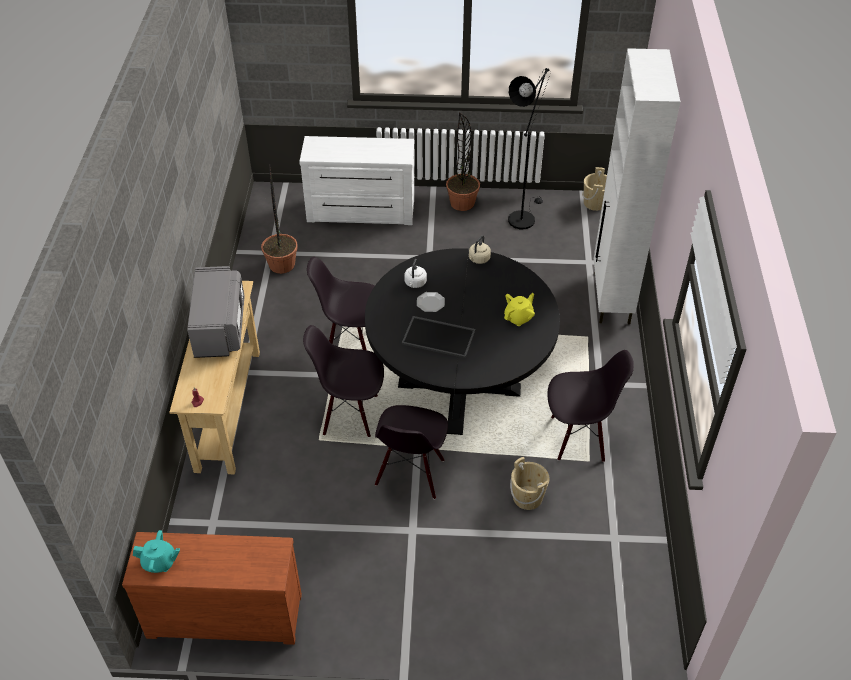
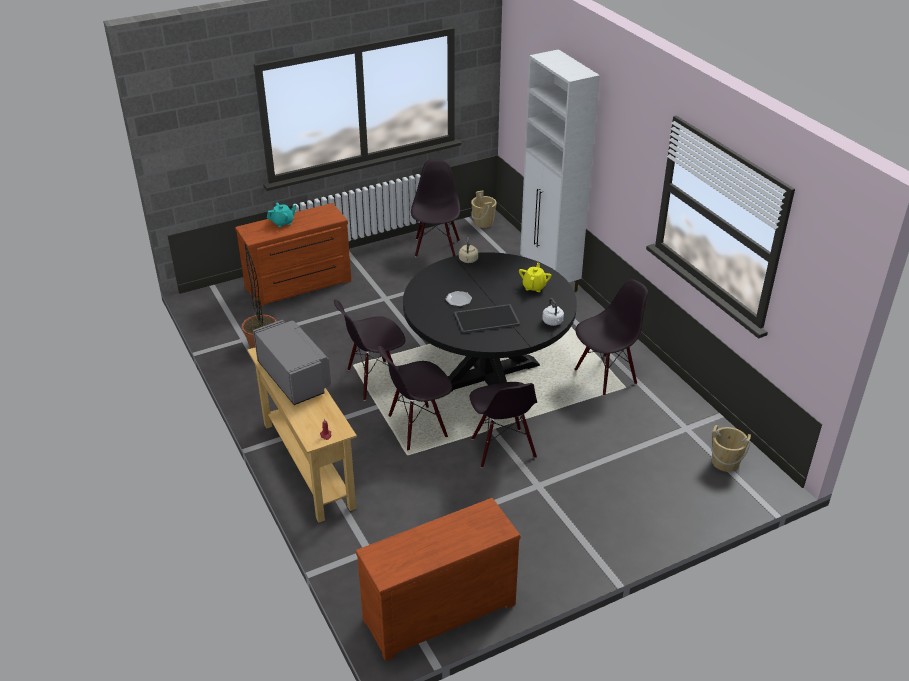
camera: 30 degrees left, 10 degrees down
(159, 562) = (398, 561): turquoise teapot -> turquoise teapot (283, 222)
(361, 212) = (299, 286): white dresser -> brown dresser
(415, 283) = (434, 291): white kettle -> white kettle (553, 322)
(462, 203) = (379, 253): potted plant -> none
(523, 217) = (436, 248): black floor lamp -> black chair
(527, 497) = (603, 428): beige bucket -> beige bucket (725, 462)

